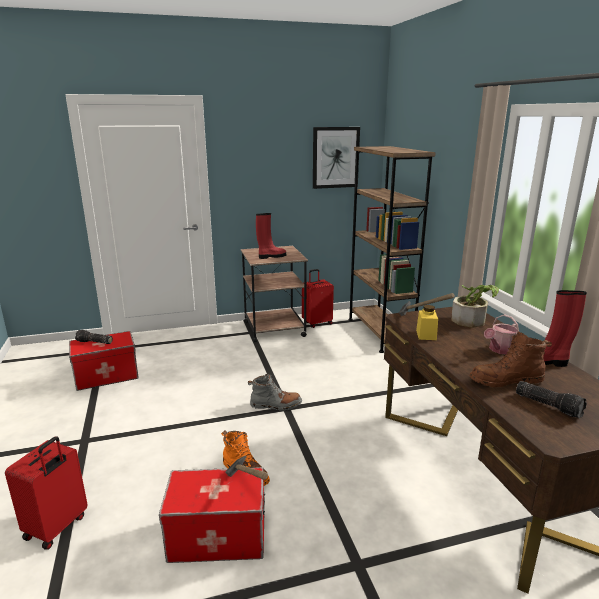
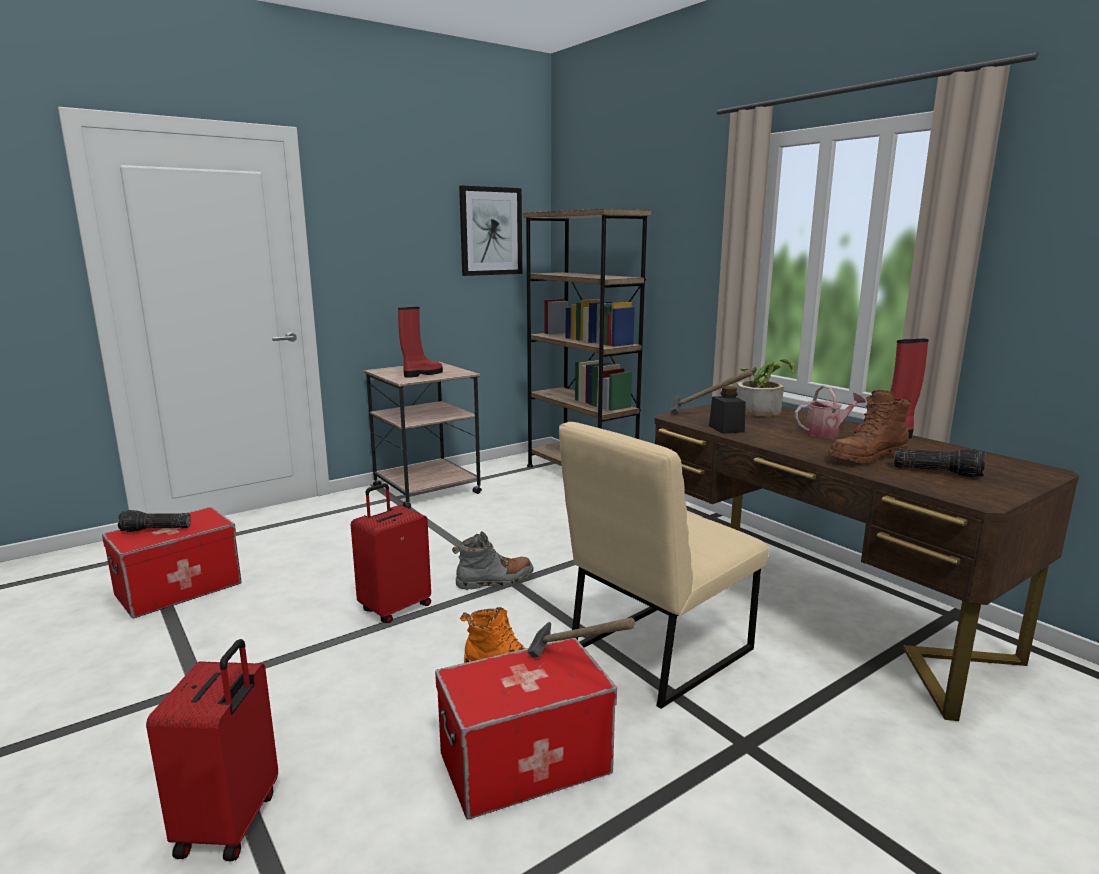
camera: 20 degrees left, 5 degrees down
(317, 323) = (485, 475): red suitcase -> red suitcase (395, 608)
(344, 480) = (657, 651): none -> beige chair
(426, 335) = (726, 429): yellow jar -> black jar
(499, 350) = (826, 432): watering can -> watering can turned 135 degrees counterclockwise

